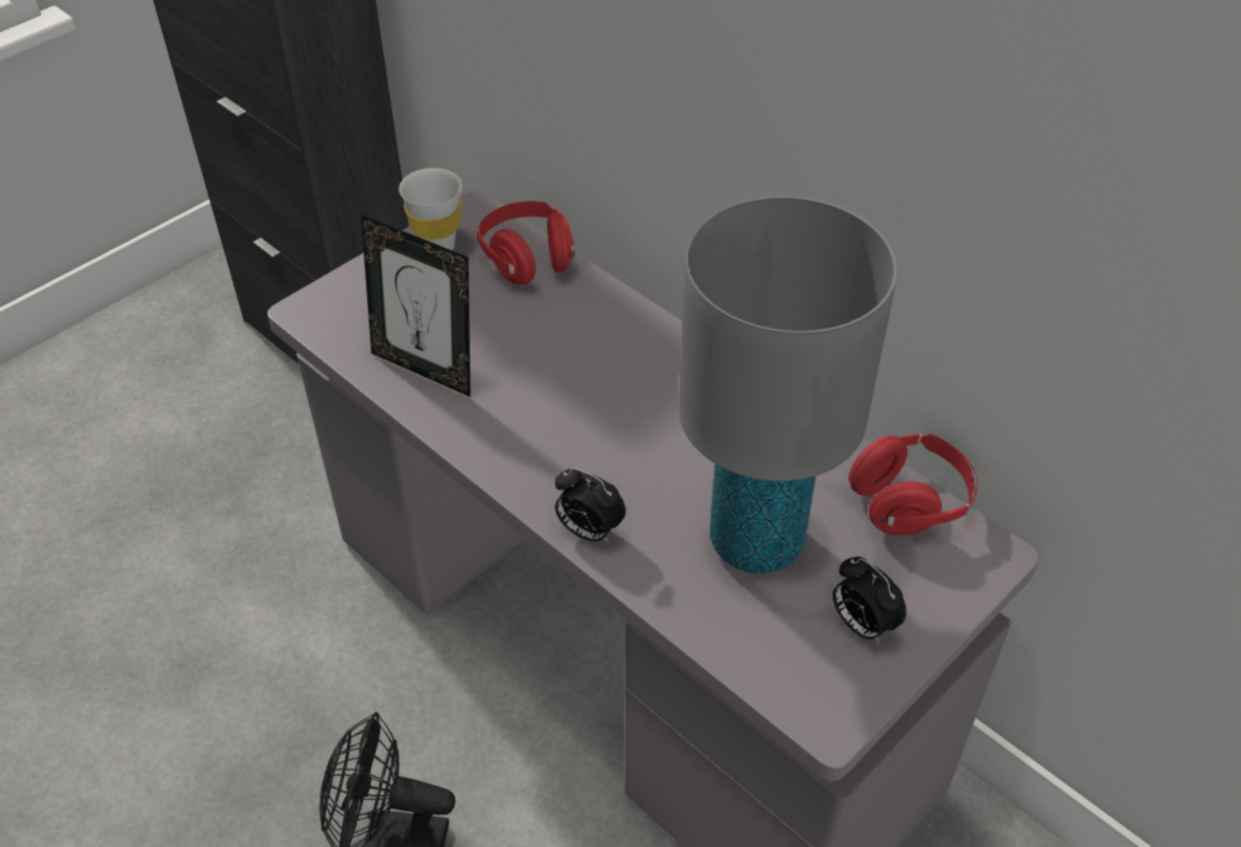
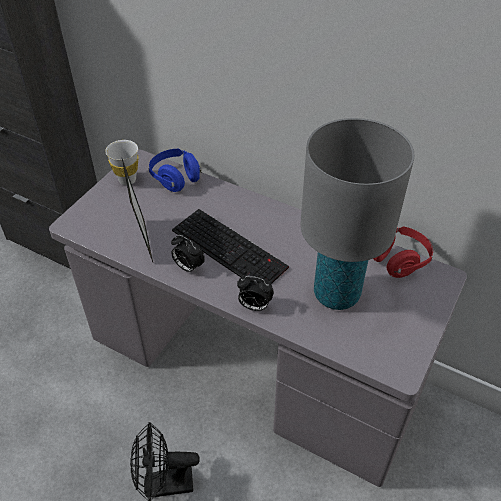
camera: 15 degrees left, 0 degrees up
(426, 368) = (143, 242): picture frame -> picture frame turned 120 degrees counterclockwise
(528, 260) = (175, 178): red headphones -> blue headphones
(584, 413) = (231, 249): none -> keyboard
(861, 625) = (400, 323): alarm clock -> alarm clock (188, 267)

